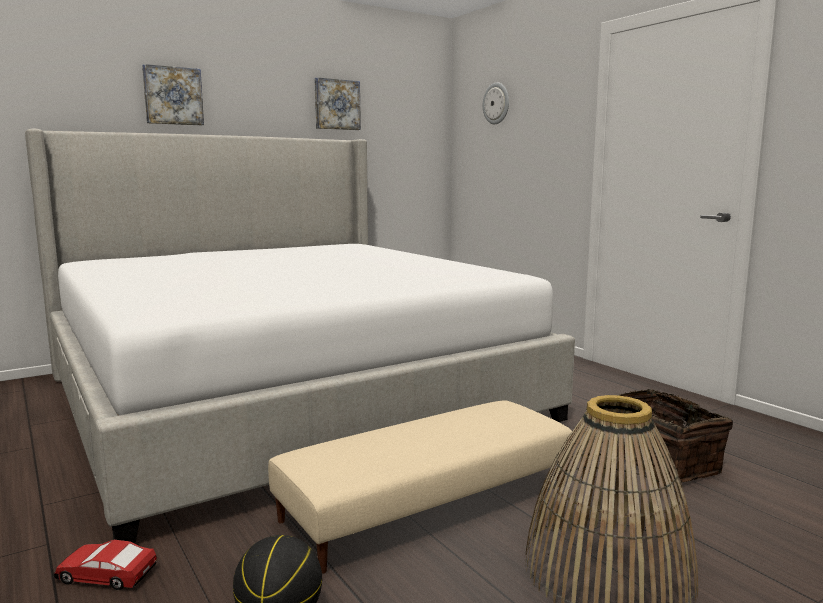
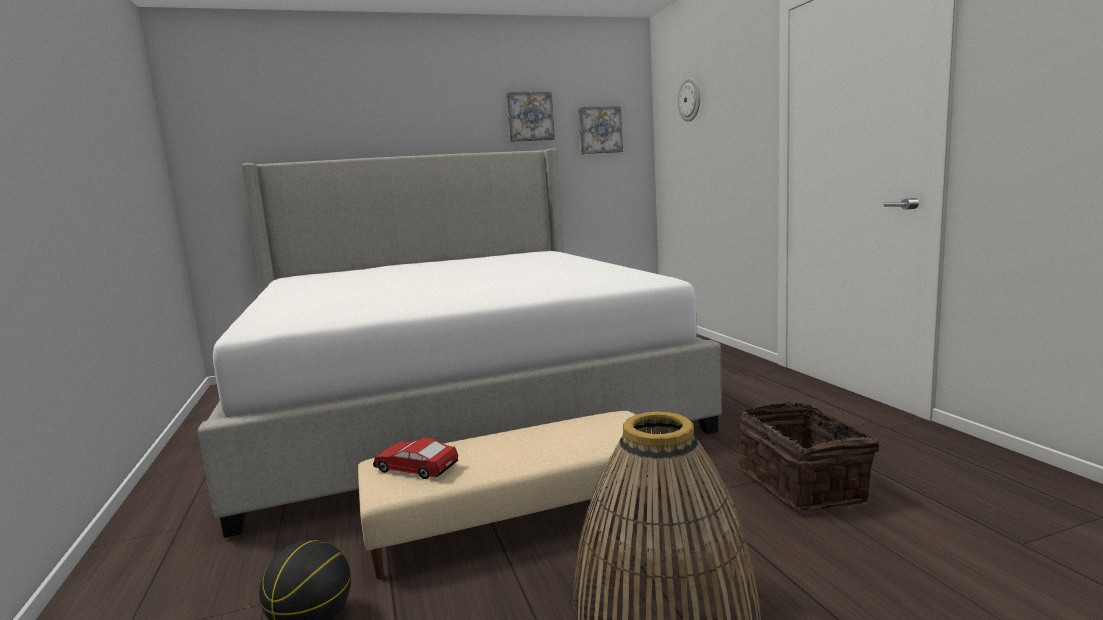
camera: 15 degrees right, 0 degrees up
(106, 575) = (202, 562): toy car -> toy car (415, 468)
(173, 96) = (372, 123): picture -> picture (599, 130)

